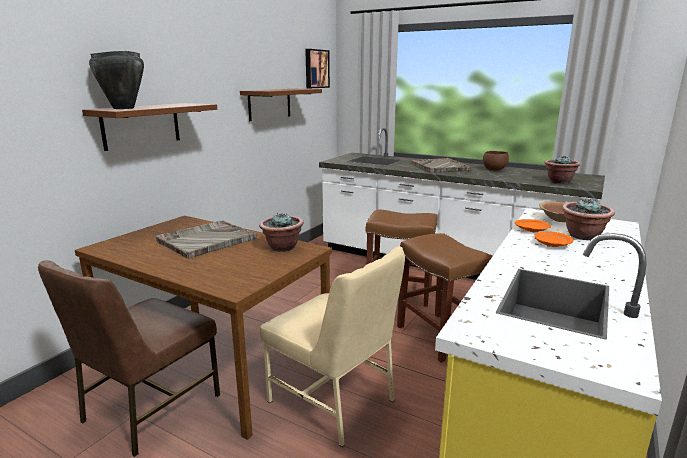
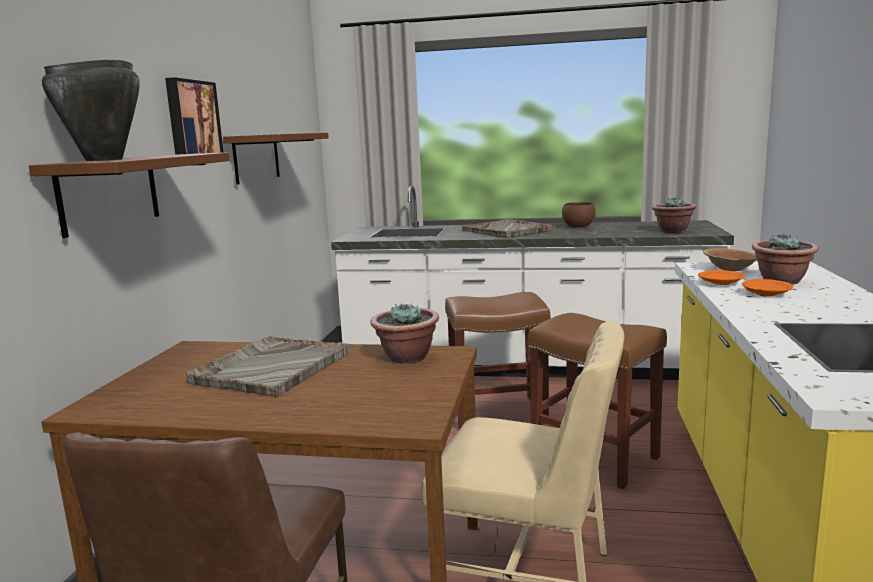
camera: 20 degrees left, 5 degrees down
(316, 69) = (300, 106): picture -> picture (192, 121)

